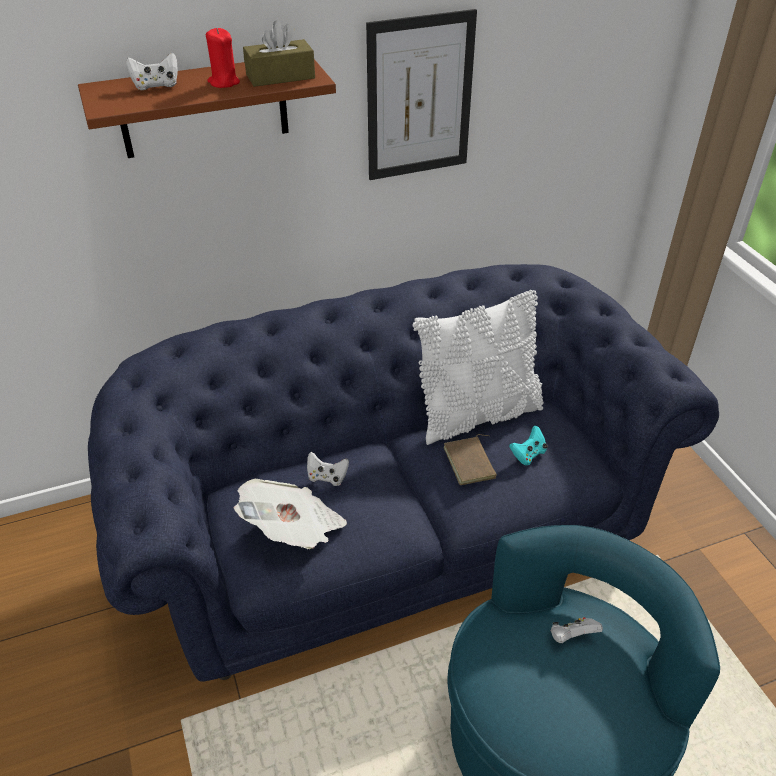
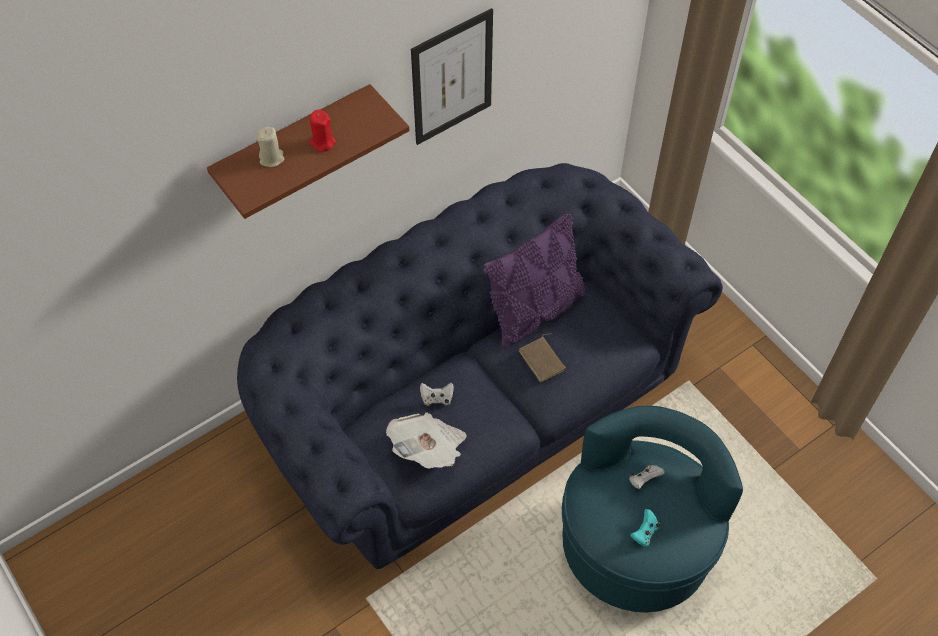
camera: 15 degrees left, 15 degrees up
(156, 86) = (272, 158): white game controller -> beige candle
(280, 76) = (362, 125): brown tissue box -> none
(477, 415) = (535, 311): white pillow -> purple pillow
(528, 454) = (584, 343): turquoise game controller -> turquoise game controller (644, 533)

